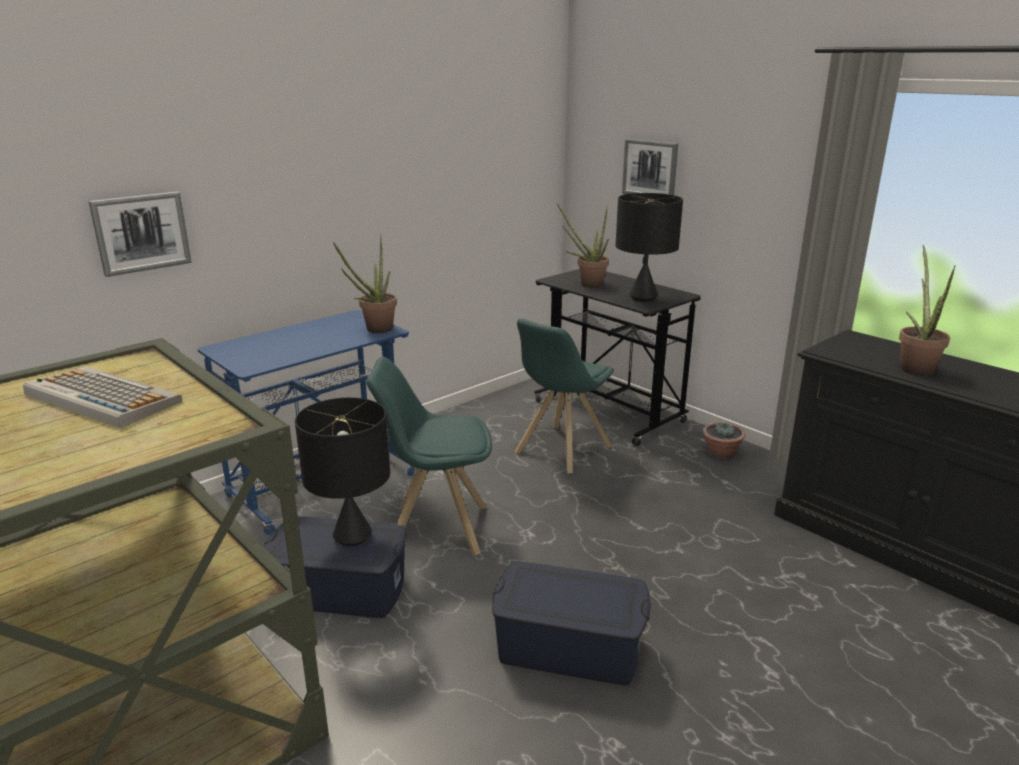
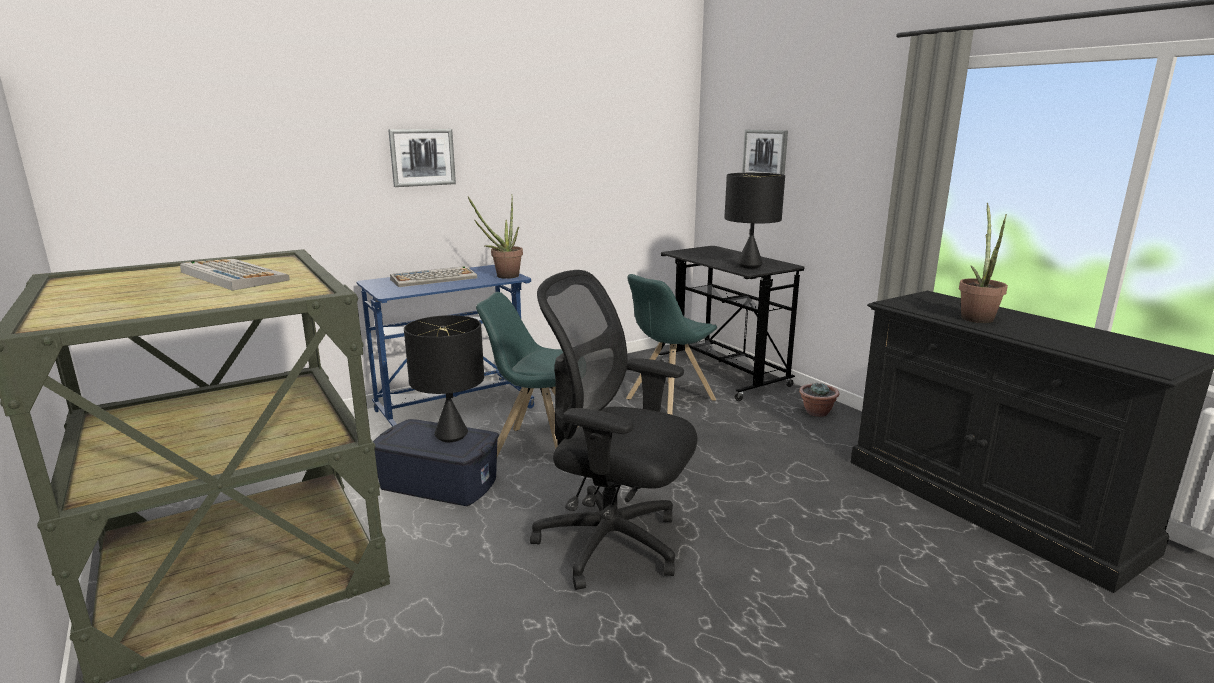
camera: 10 degrees right, 5 degrees down
(141, 233) = (317, 182): picture -> picture (422, 157)
(293, 338) = (434, 278): none -> keyboard
(569, 647) = (618, 543): blue storage box -> black office chair
(586, 284) = (704, 256): potted plant -> none

